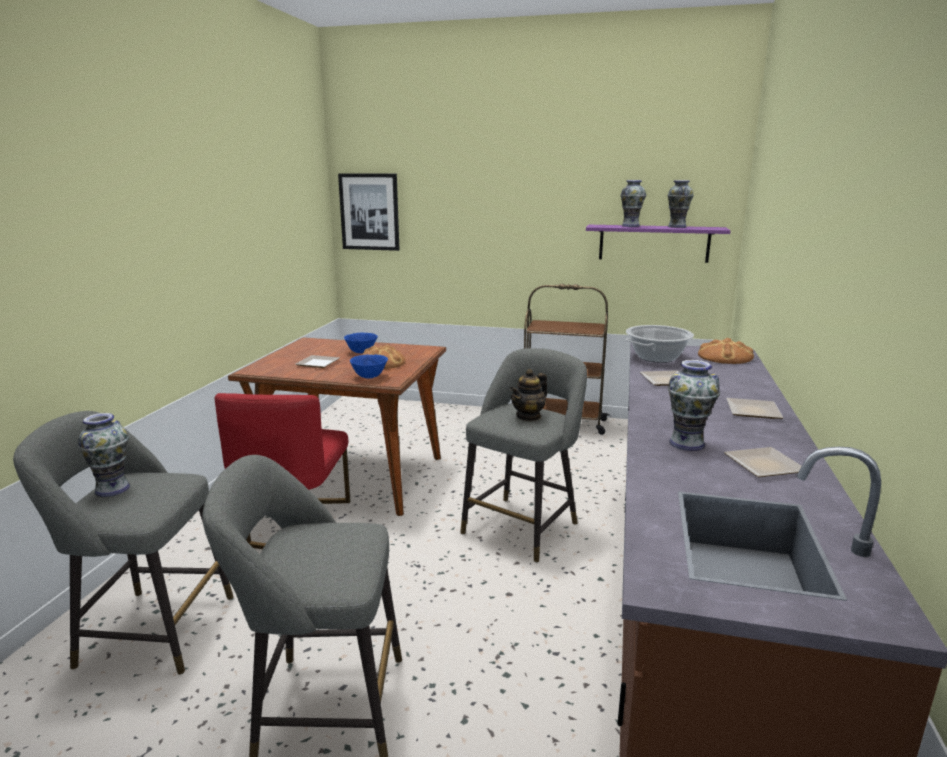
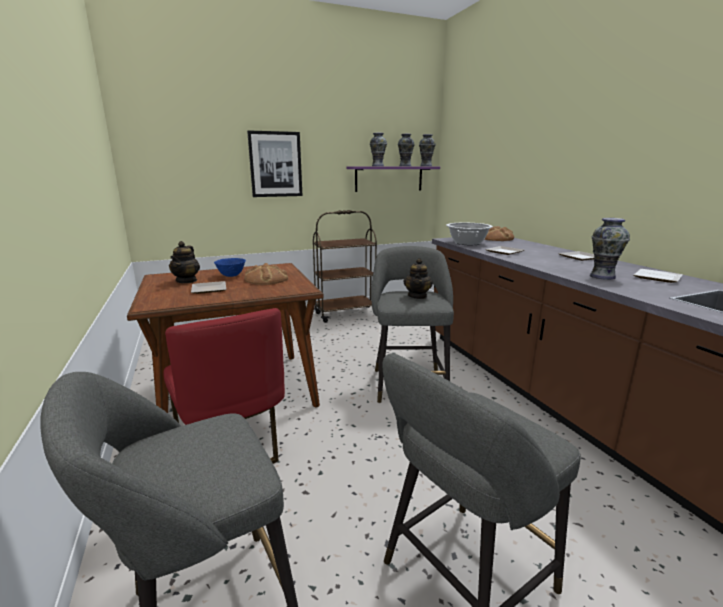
camera: 35 degrees left, 0 degrees up
(112, 489) = (156, 464): vase -> vase (425, 166)
(318, 350) = (187, 281): none -> teapot
(369, 212) = (158, 158): picture -> picture (275, 164)
(370, 377) = (280, 290): blue bowl -> none

